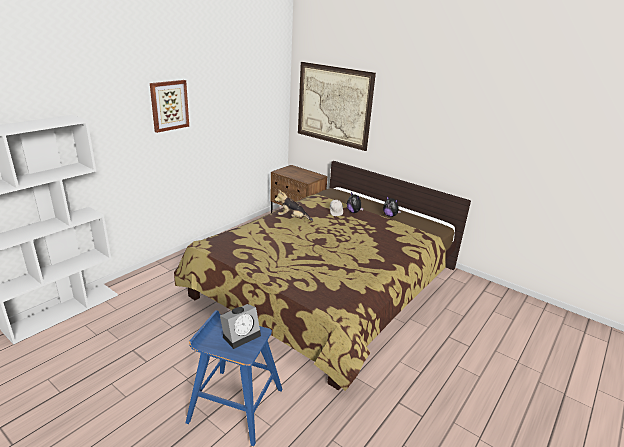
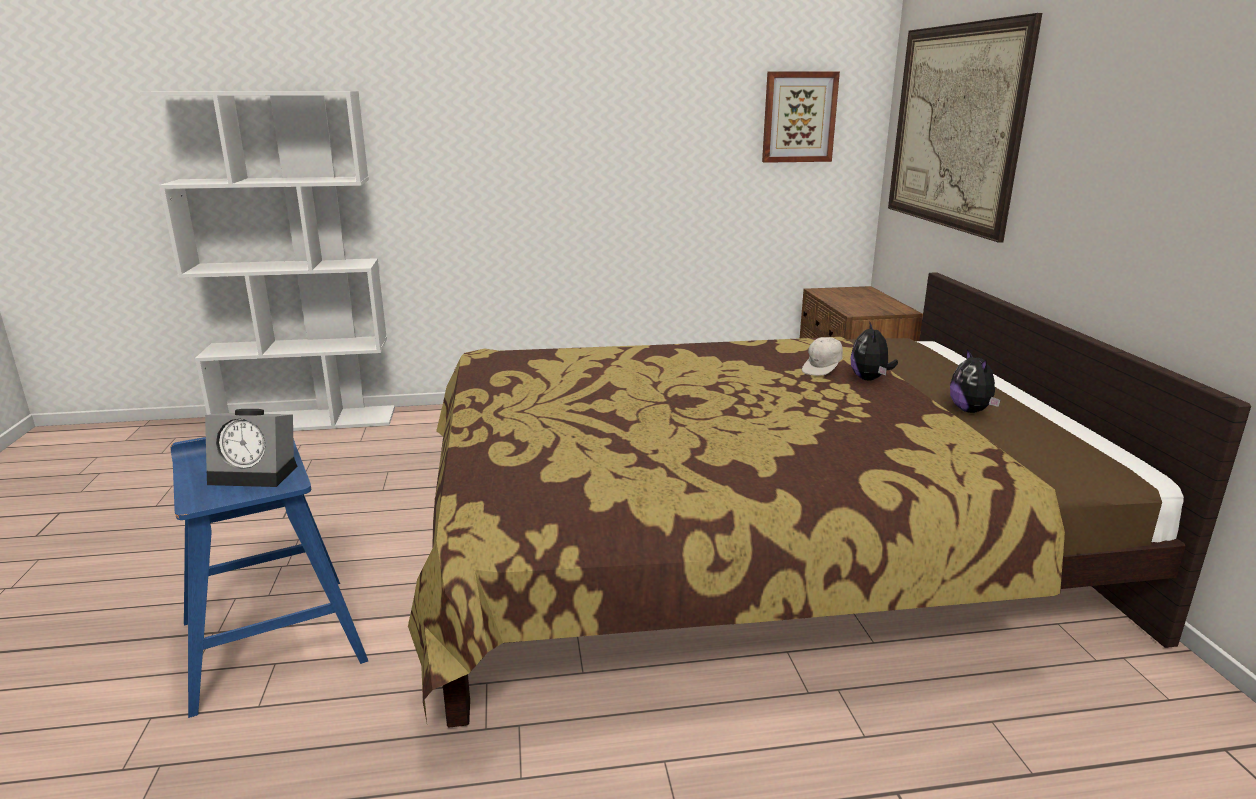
camera: 45 degrees right, 5 degrees down
(169, 105) = (552, 100): picture -> picture (799, 117)
(292, 218) = (705, 357): plush toy -> none

